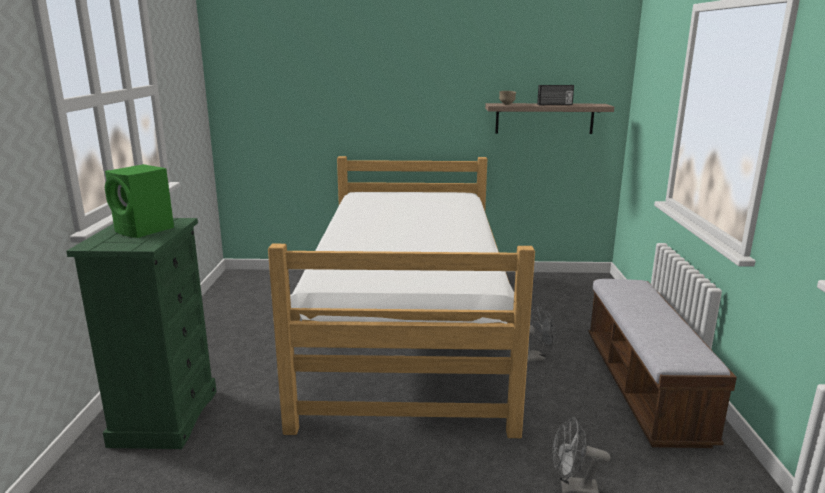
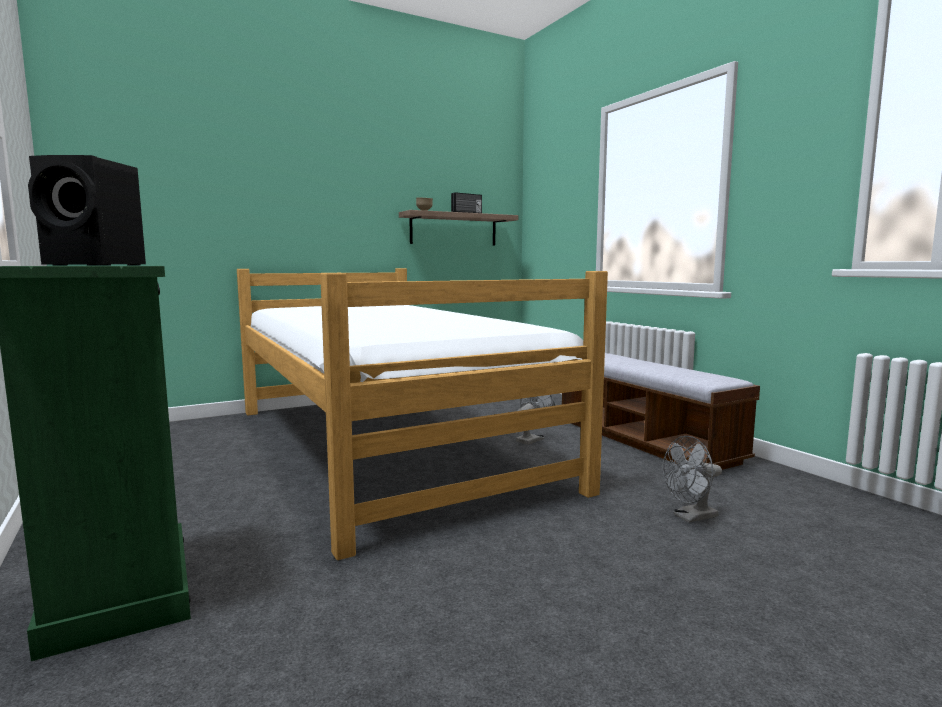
camera: 30 degrees left, 10 degrees down
(145, 230) = (98, 265): green speaker -> black speaker

